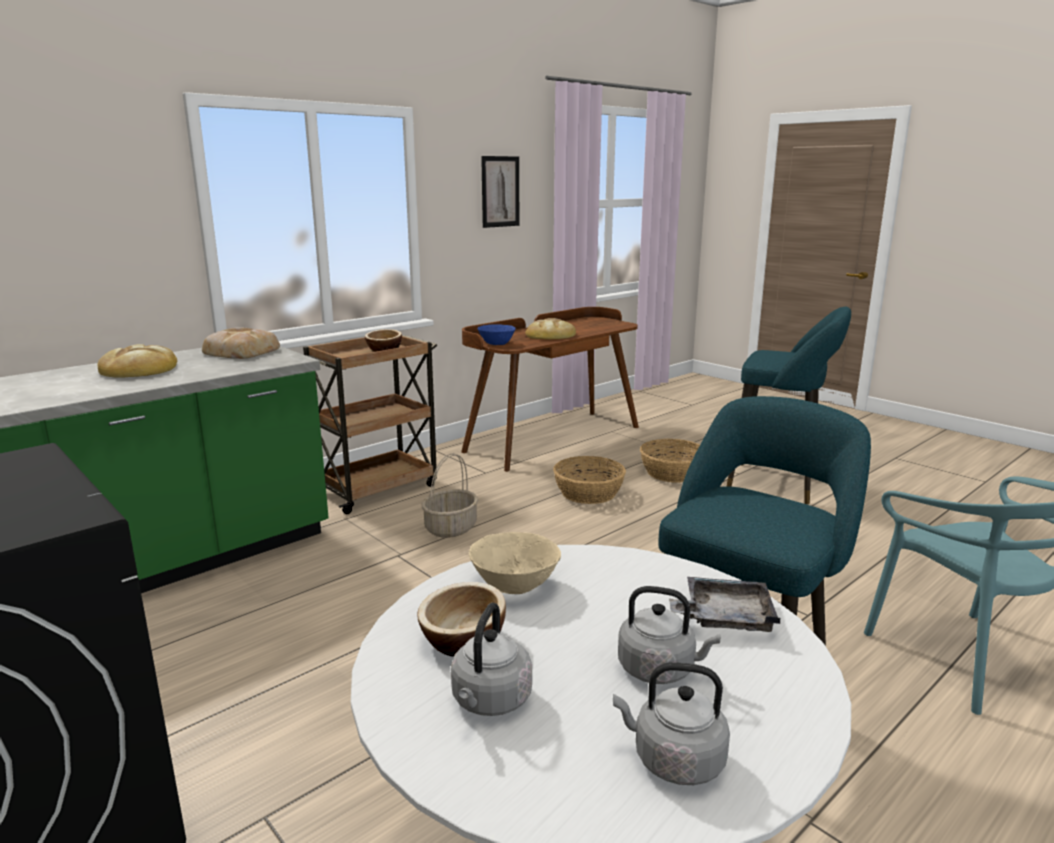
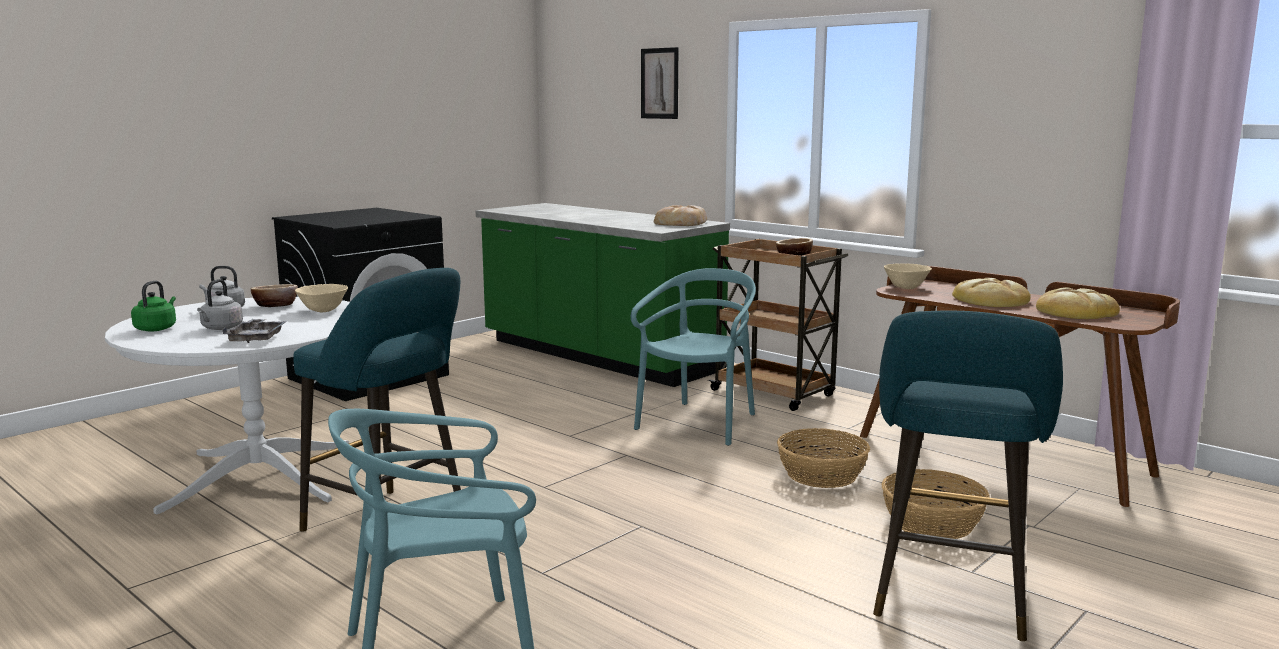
camera: 85 degrees right, 5 degrees down
(140, 369) = (620, 217): bread -> bread (1075, 312)
(450, 528) = (699, 423): basket -> turquoise chair
(496, 344) = (906, 287): blue bowl -> beige bowl
(500, 191) = (1053, 105): picture -> picture (659, 83)
(673, 760) = (157, 328): grey kettle -> green kettle

